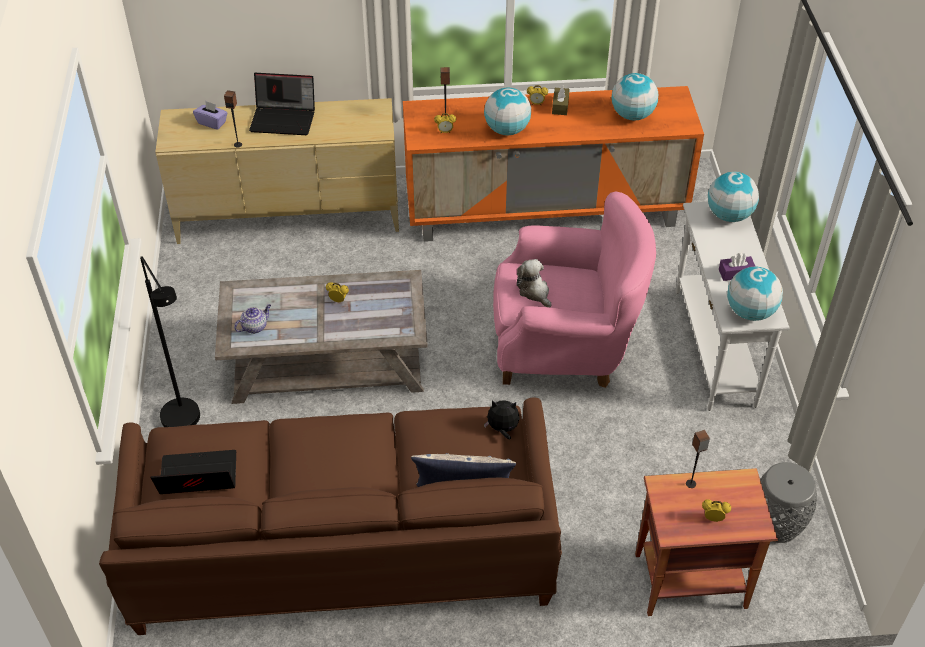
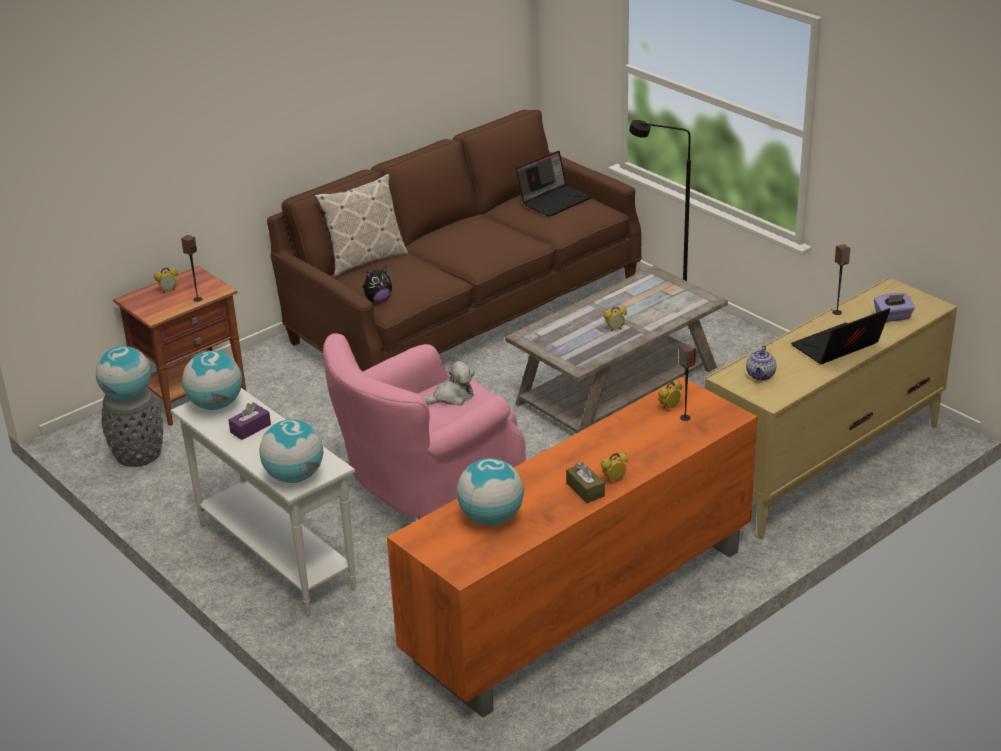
camera: 145 degrees right, 15 degrees down
(255, 326) = (653, 289): teapot -> teapot (760, 375)
(506, 130) = (610, 438): globe -> globe (127, 395)
(534, 291) = (452, 397): plush toy -> plush toy turned 45 degrees counterclockwise

